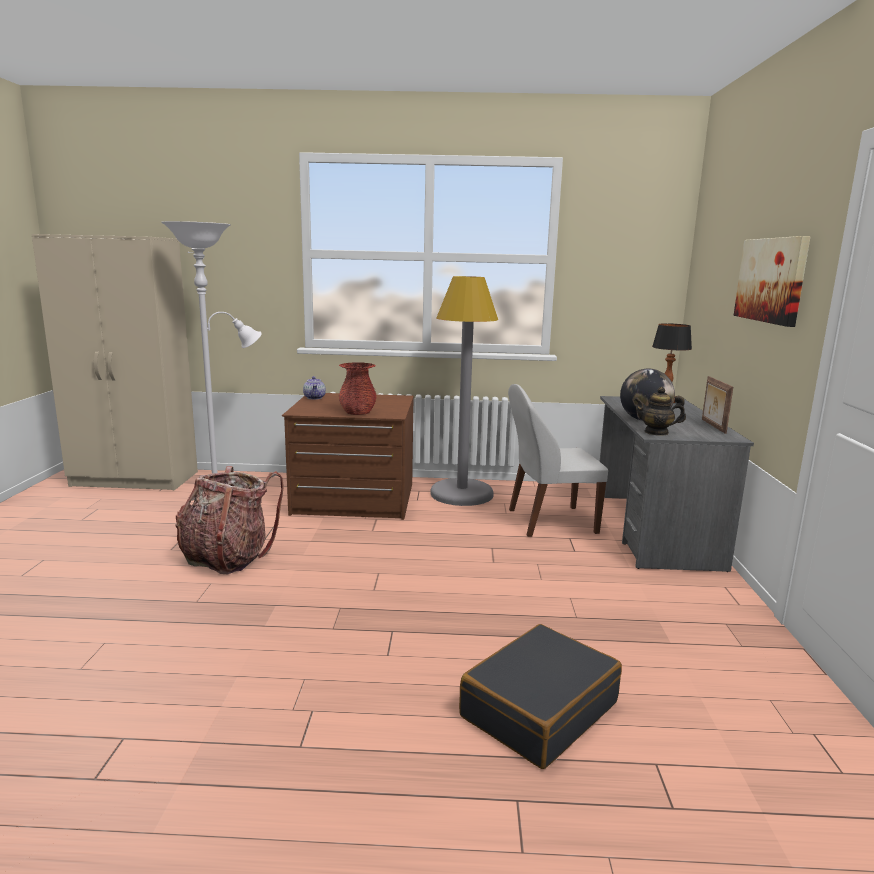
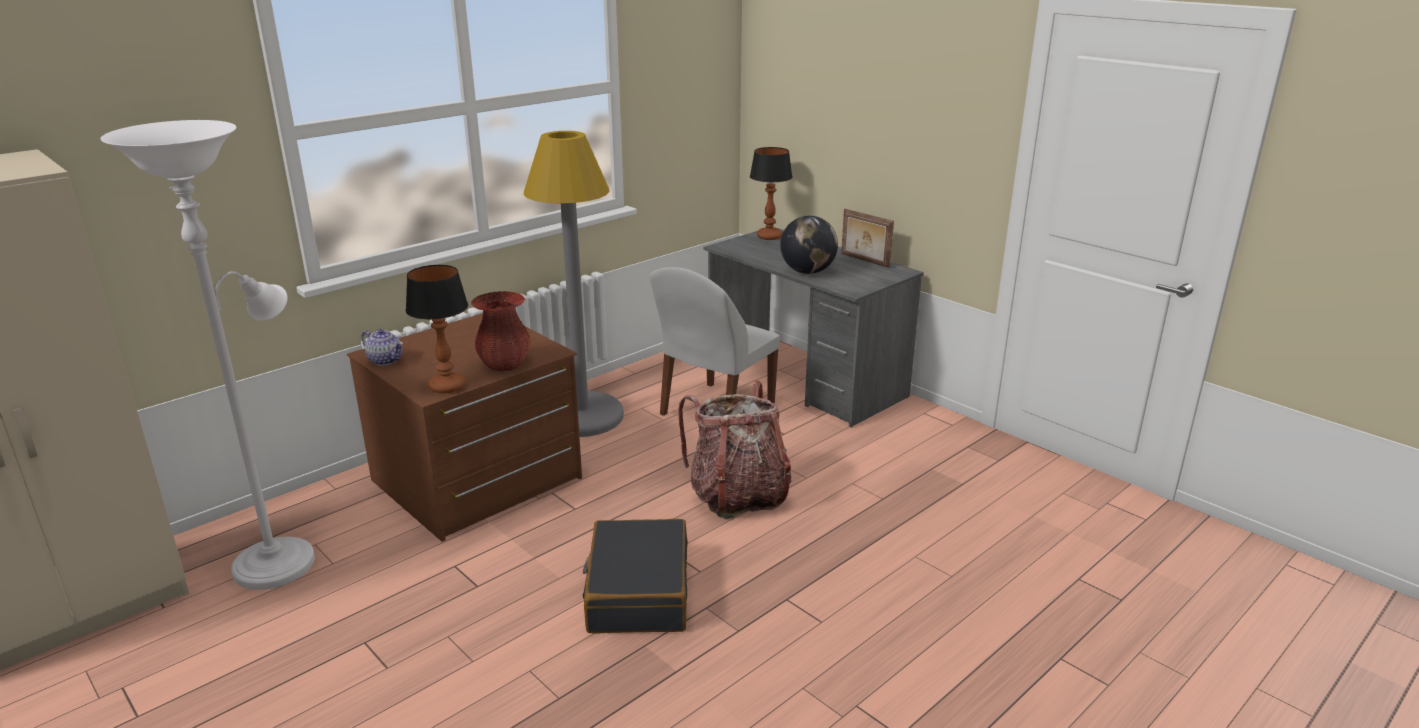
camera: 45 degrees left, 10 degrees up
(228, 558) = (484, 632): backpack -> backpack (738, 495)
(311, 412) = (448, 387): none -> table lamp
(538, 709) = (976, 589): black suitcase -> black suitcase (637, 592)
(656, 432) = (847, 286): teapot -> none
(771, 280) = (918, 111): picture -> none

